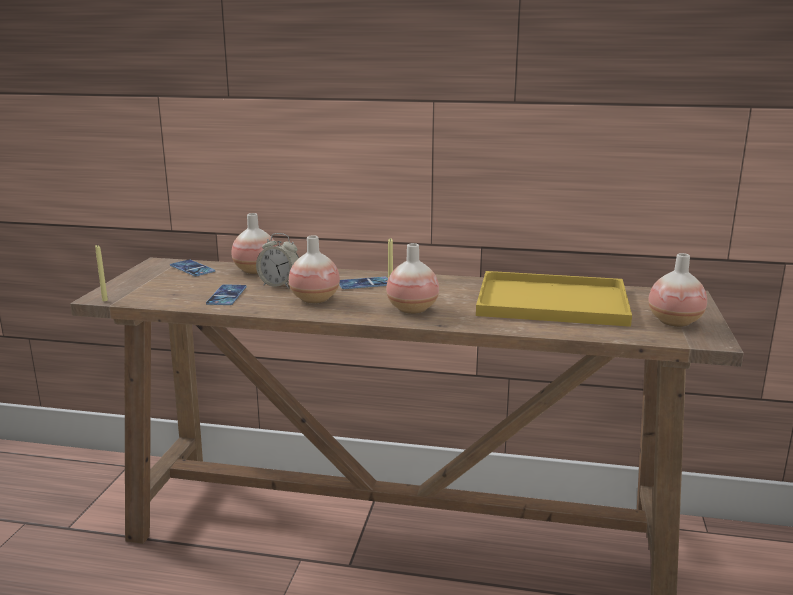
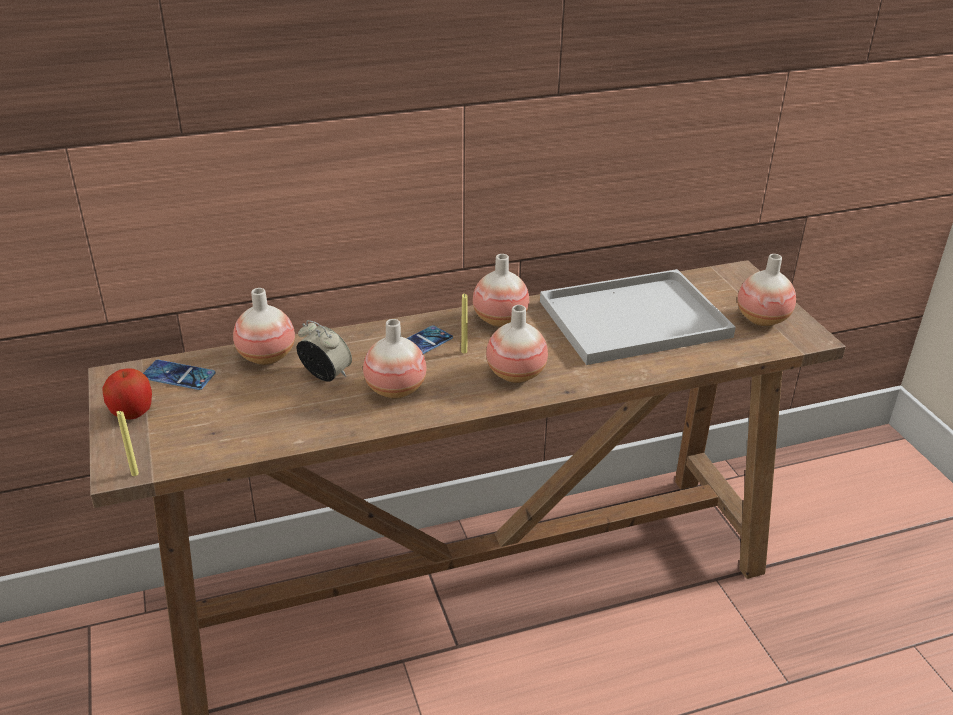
camera: 30 degrees left, 15 degrees up
(143, 277) = (132, 412): none -> apple
(226, 295) = (284, 414): phone -> none
(279, 285) = (326, 375): alarm clock -> alarm clock turned 135 degrees counterclockwise
(440, 283) = (500, 320): none -> vase
(555, 301) = (636, 317): yellow tray -> white tray

